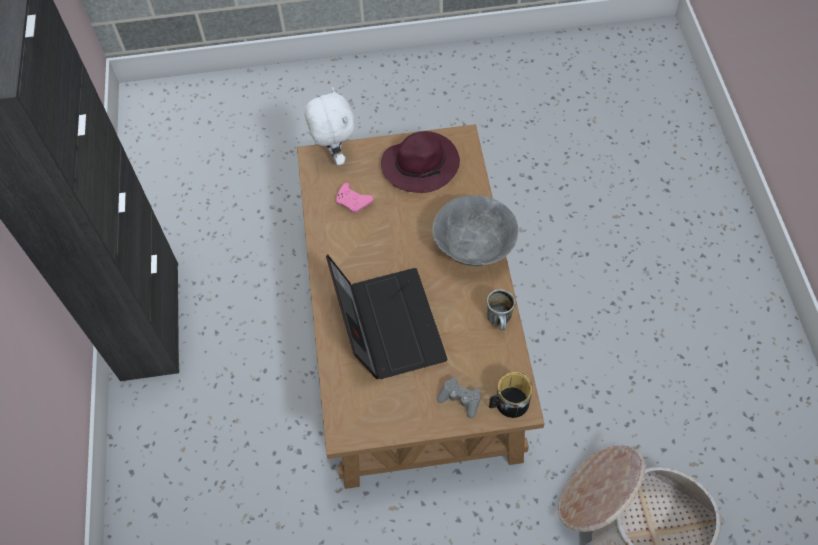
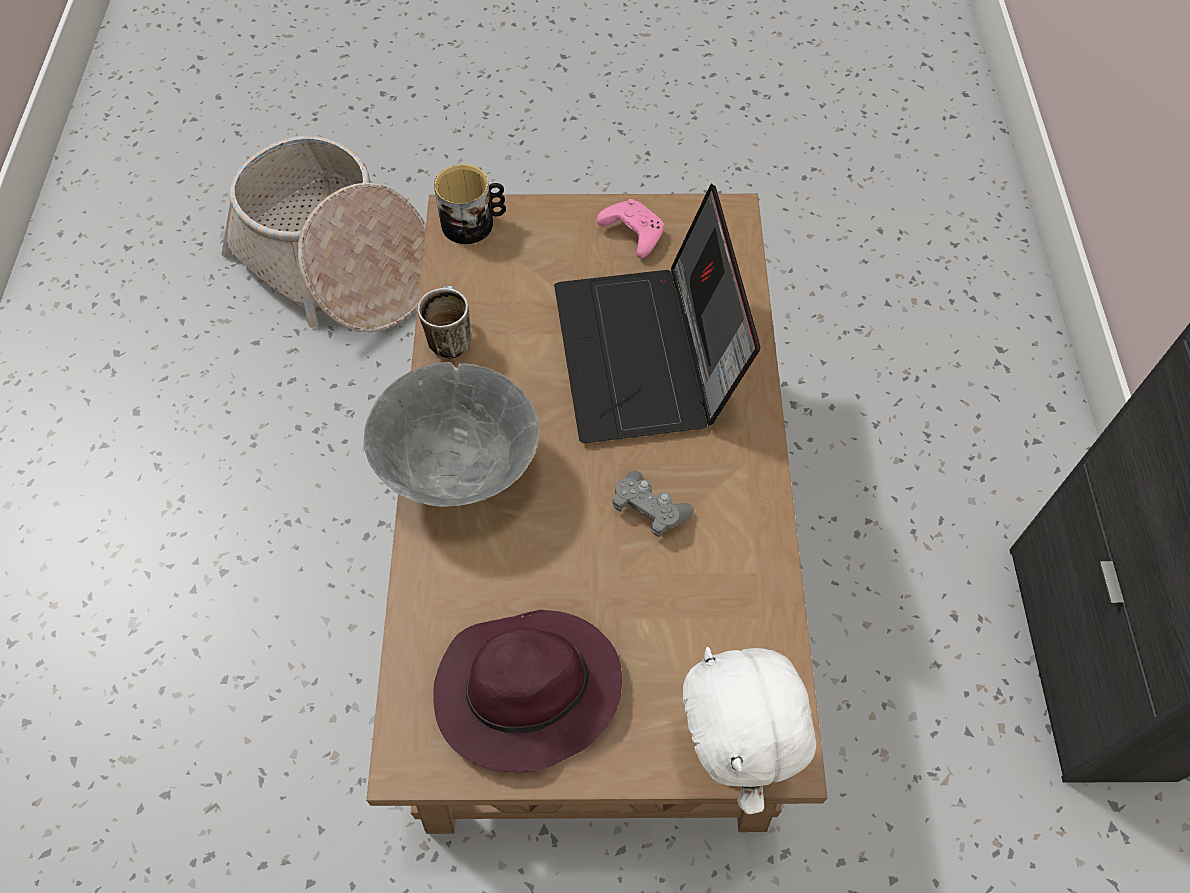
camera: 175 degrees left, 0 degrees up
(354, 202) = (691, 613): pink game controller -> pink game controller (631, 234)
(460, 399) = (546, 236): grey game controller -> grey game controller (649, 509)

